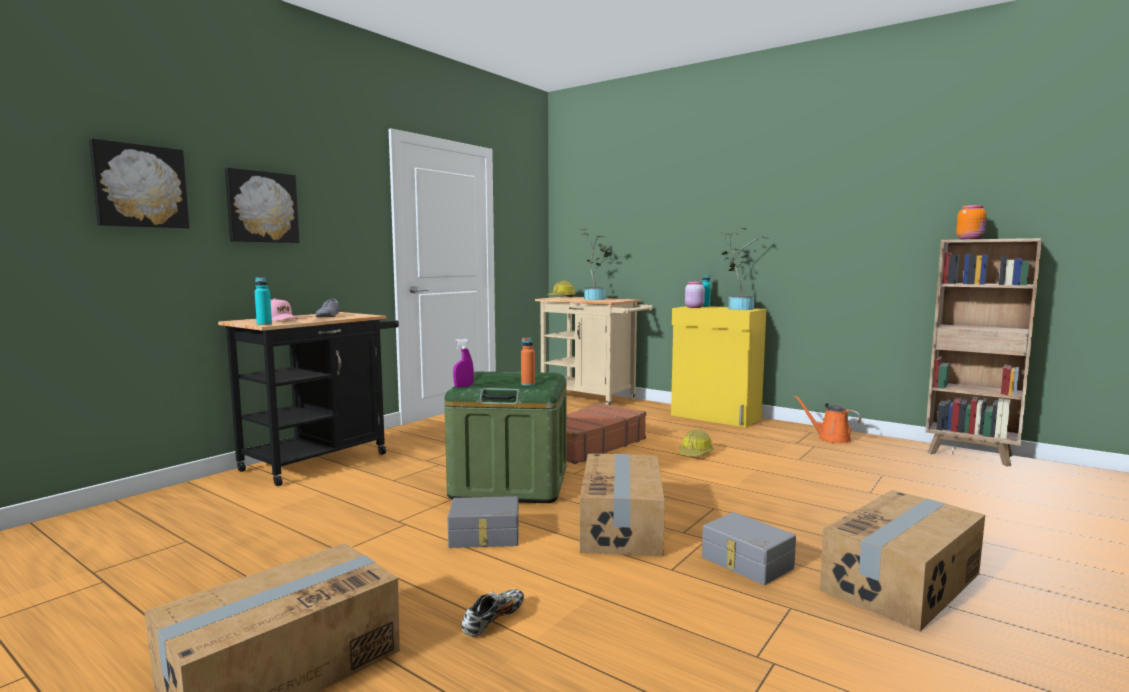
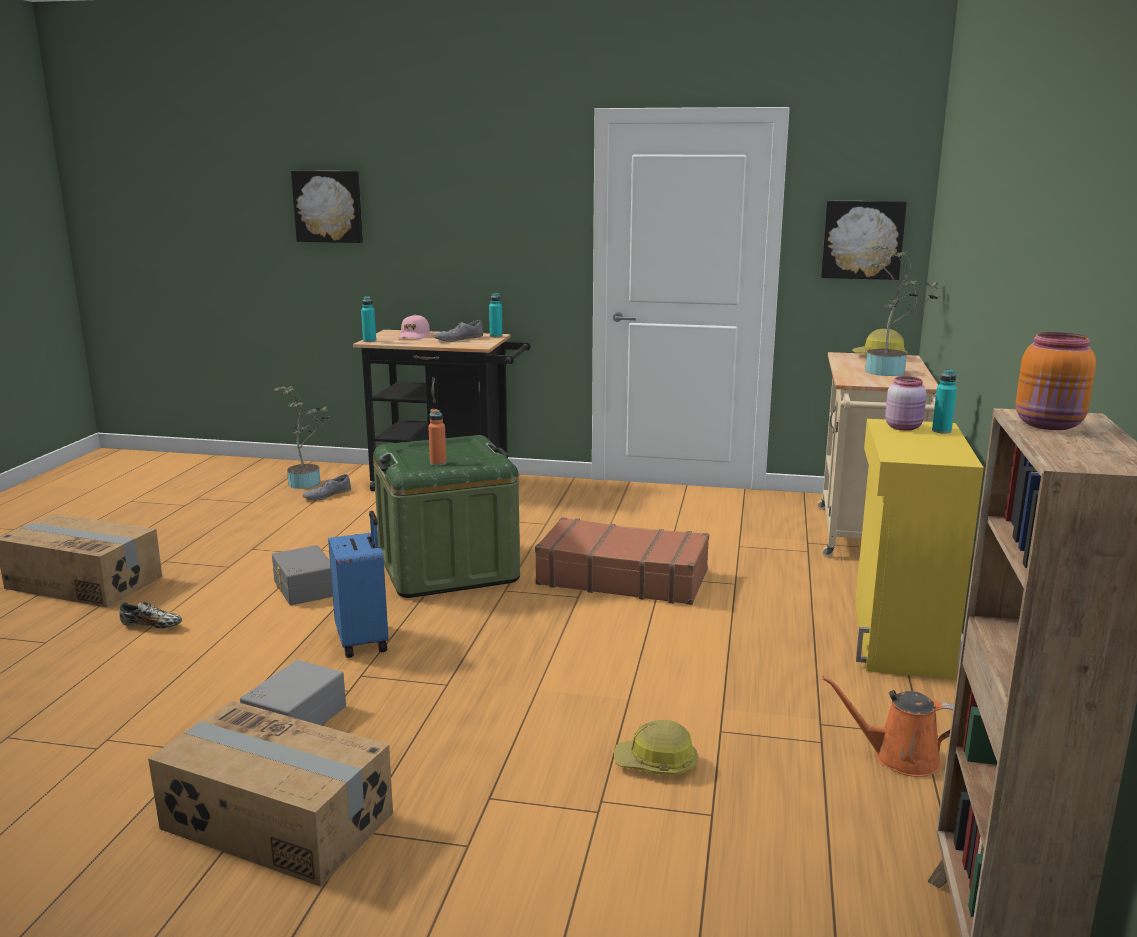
camera: 65 degrees right, 10 degrees up
(247, 504) = (327, 495): none -> grey shoe
(261, 207) = (431, 219): picture -> picture (862, 239)
(341, 313) = (496, 336): none -> turquoise bottle
(463, 386) = (392, 445): purple spray bottle -> none
(622, 525) = (364, 641): cardboard box -> blue suitcase
(695, 453) = (661, 647): hard hat -> hard hat (656, 763)
(738, 308) = (938, 451): potted plant -> potted plant (307, 482)
(830, 438) = (899, 758): orange watering can -> orange watering can turned 90 degrees counterclockwise

